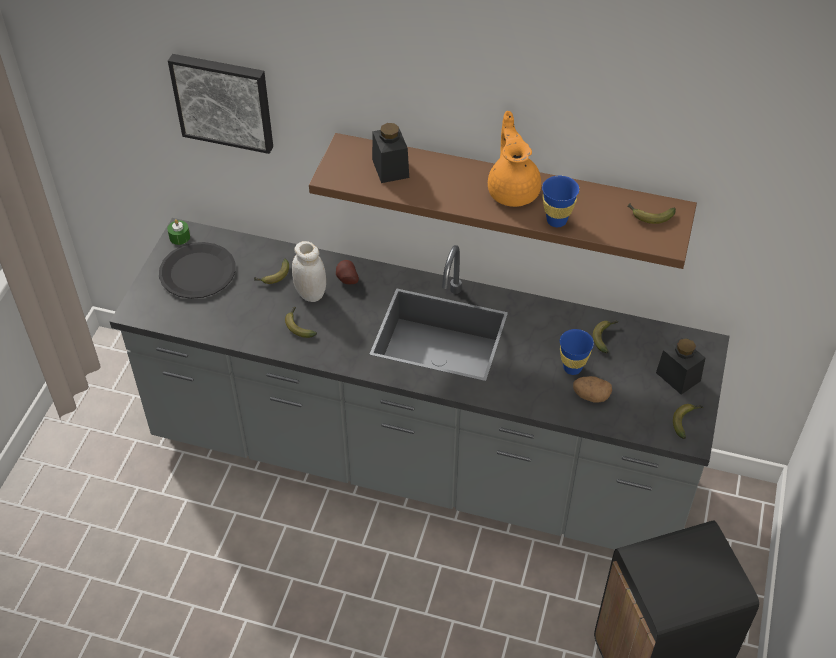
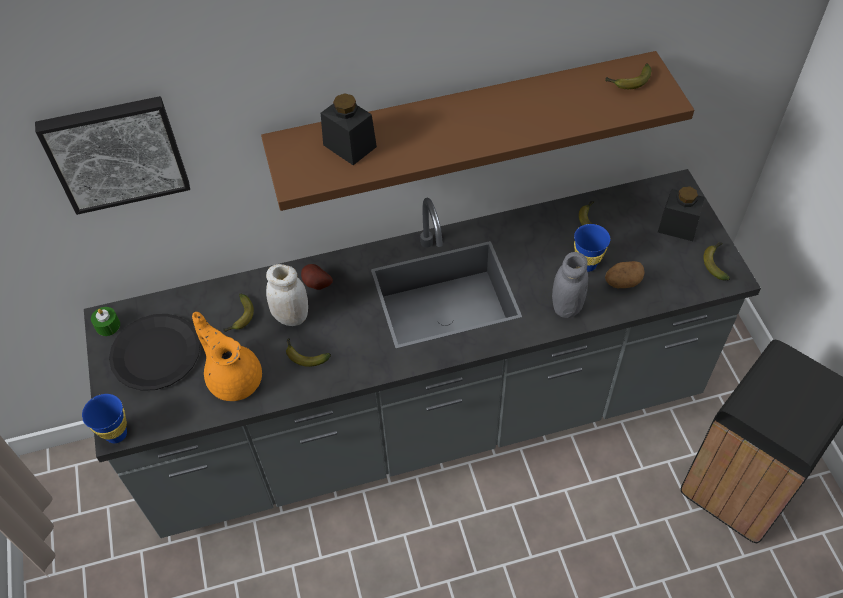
camera: 30 degrees left, 5 degrees up
(513, 190) = (487, 113): orange teapot -> orange teapot (234, 377)
(528, 391) = (566, 307): none -> grey jar
(556, 221) = (552, 124): blue cup -> blue cup (116, 434)

